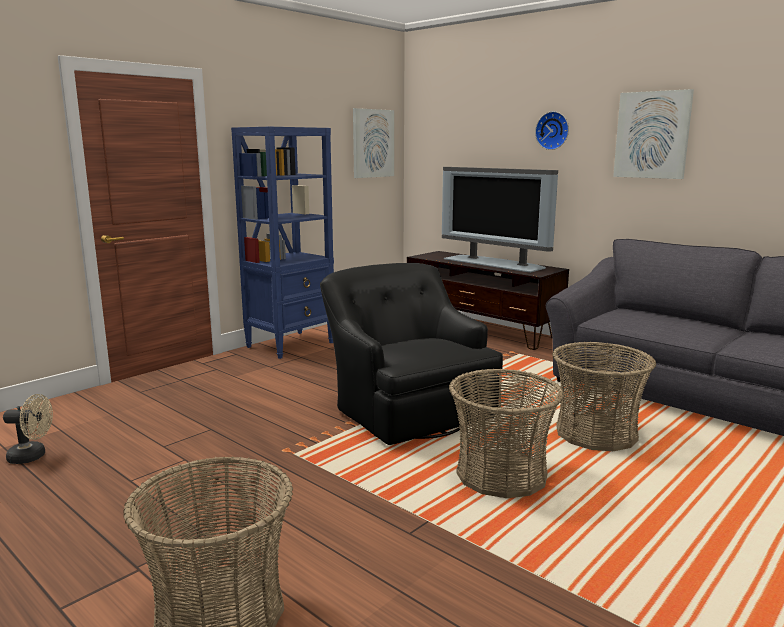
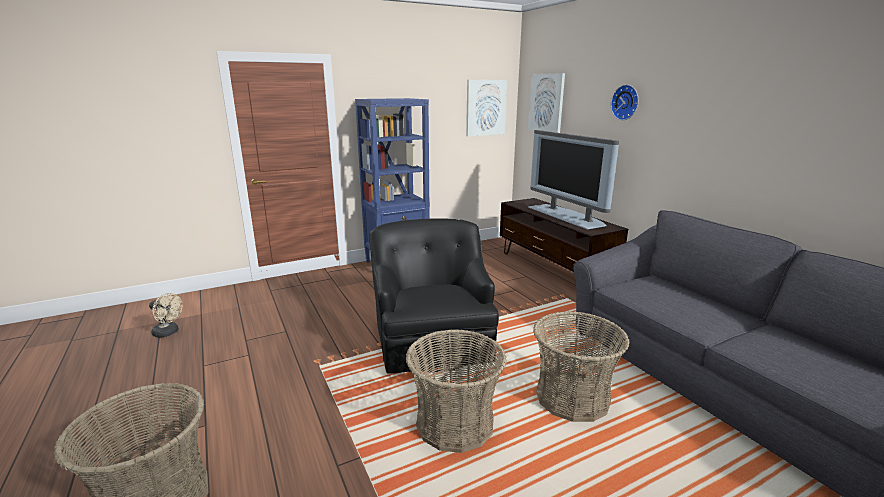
camera: 20 degrees right, 5 degrees up
(652, 135) = (712, 111): picture -> picture (546, 103)

